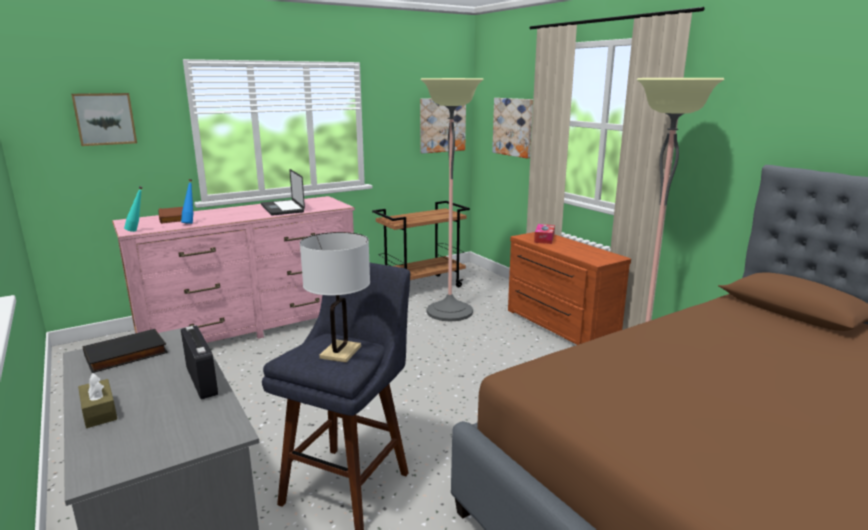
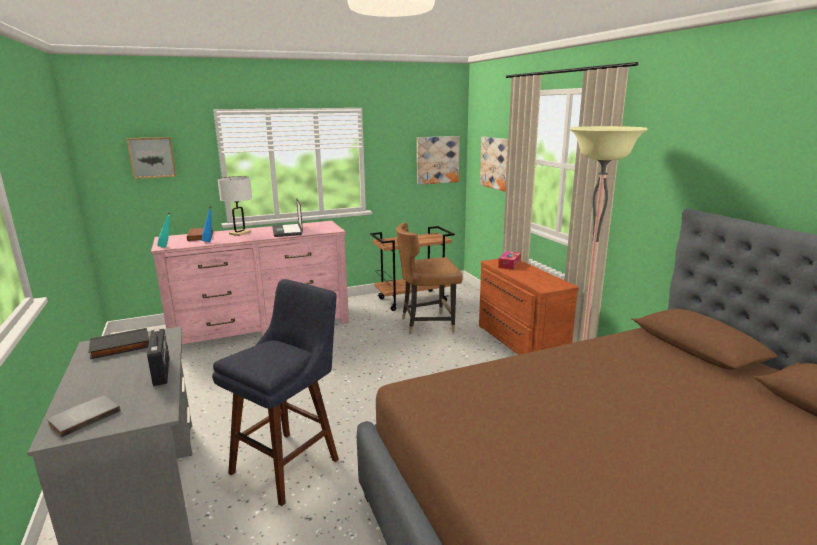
camera: 10 degrees right, 0 degrees up
(99, 412) = (80, 389): brown tissue box -> none
(123, 446) = (83, 417): none -> grey book
(340, 352) = (273, 357): white table lamp -> white table lamp (240, 233)
(449, 312) = (427, 324): floor lamp -> brown chair

